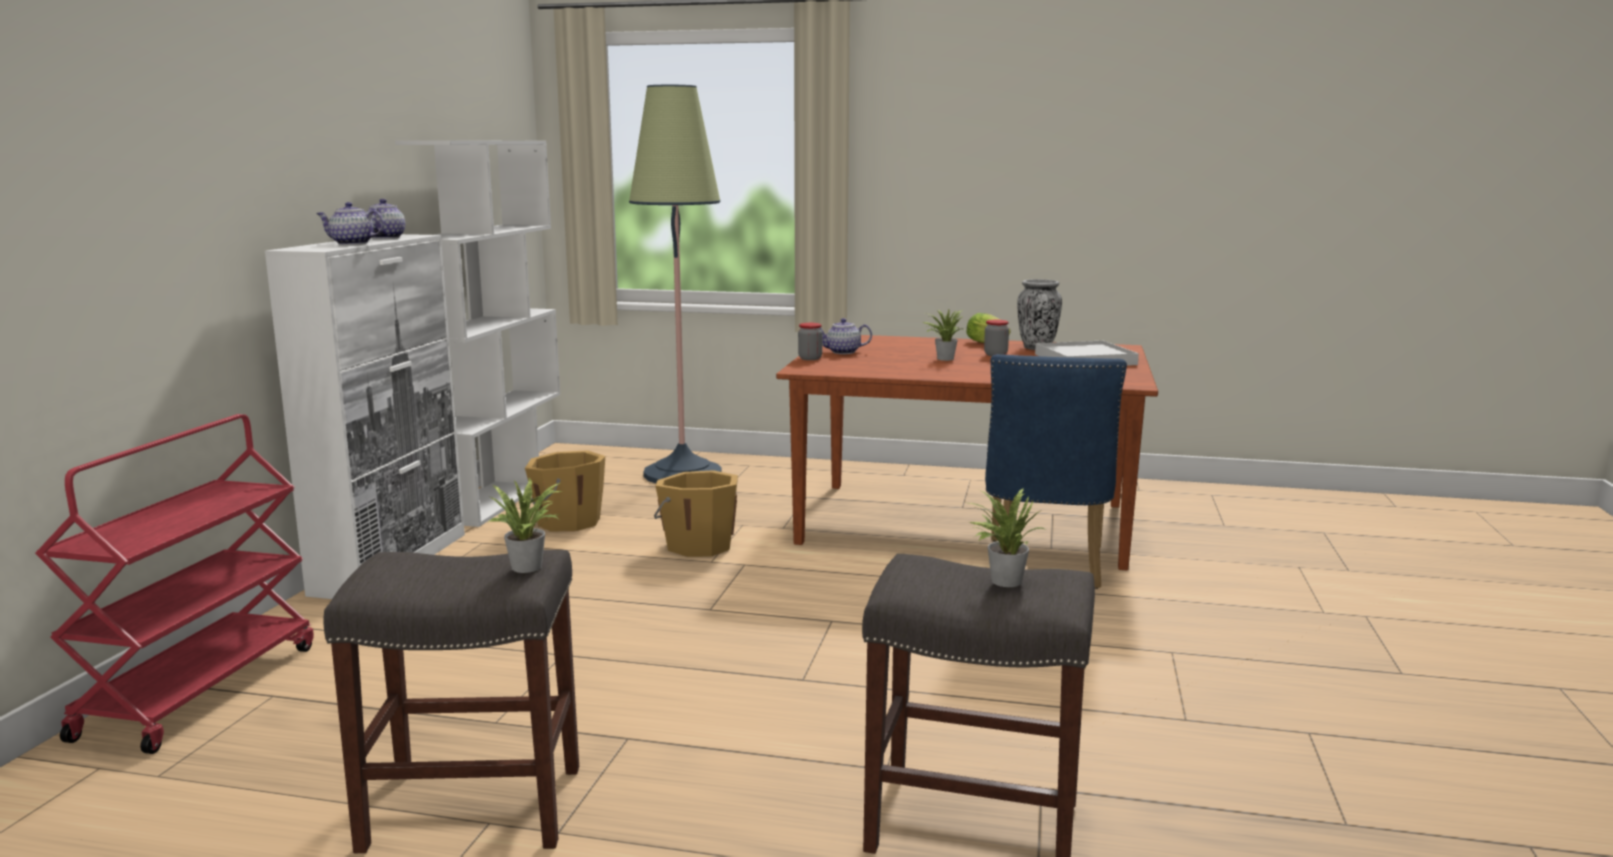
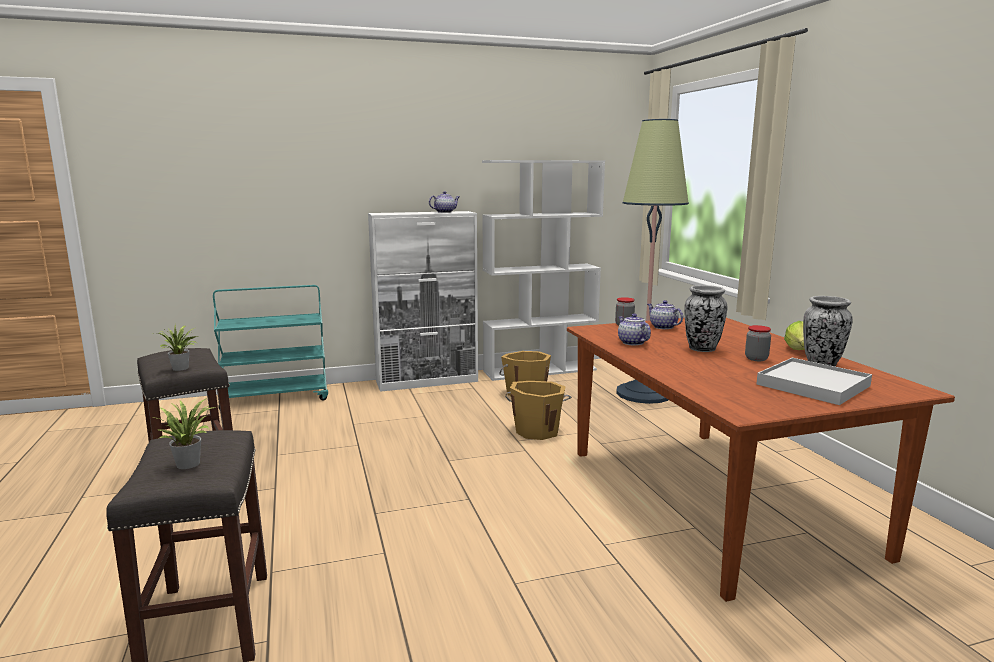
camera: 60 degrees right, 0 degrees up
(199, 690) = (276, 398): red cart -> turquoise cart
(351, 243) = (410, 213): teapot -> teapot (632, 342)
(943, 358) = (702, 349): potted plant -> vase
(1044, 568) = (668, 556): blue chair -> none

